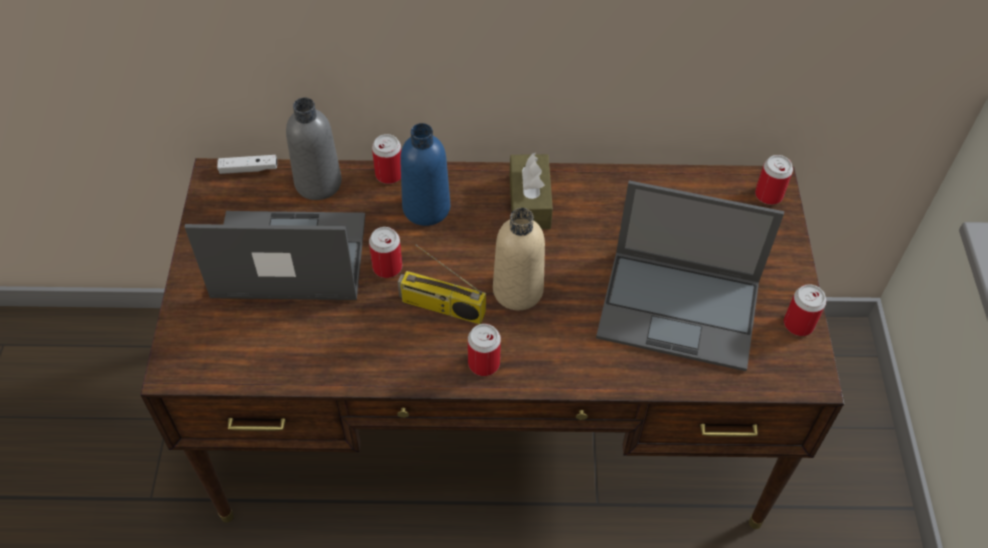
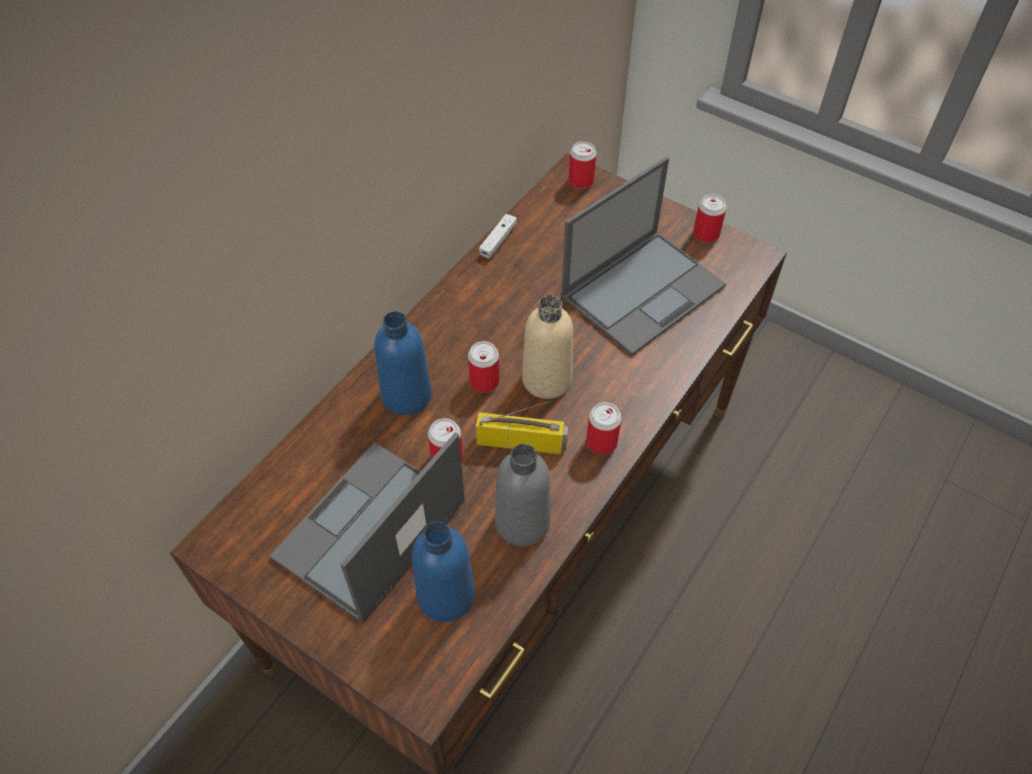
camera: 55 degrees left, 0 degrees up
(248, 169) = (230, 511): white game controller -> white game controller (498, 240)
(265, 335) = (446, 595): none -> blue bottle
(318, 183) = (302, 462): grey bottle -> grey bottle (522, 522)
(389, 174) = (343, 402): can -> can (484, 381)
(441, 307) = (522, 441): radio -> radio turned 135 degrees counterclockwise
(529, 201) = (463, 321): brown tissue box -> none

